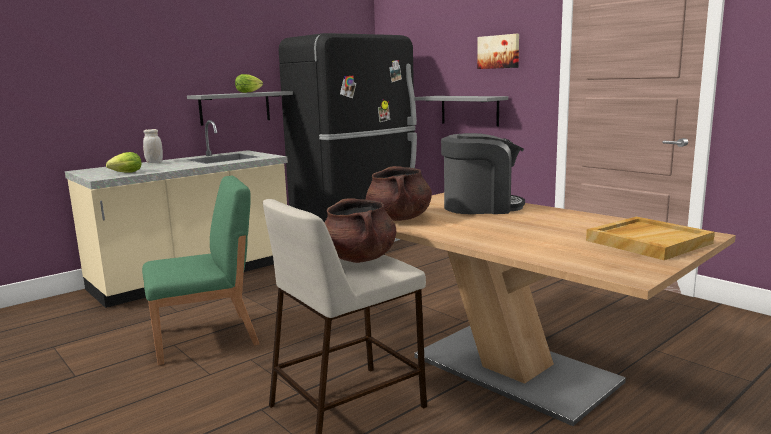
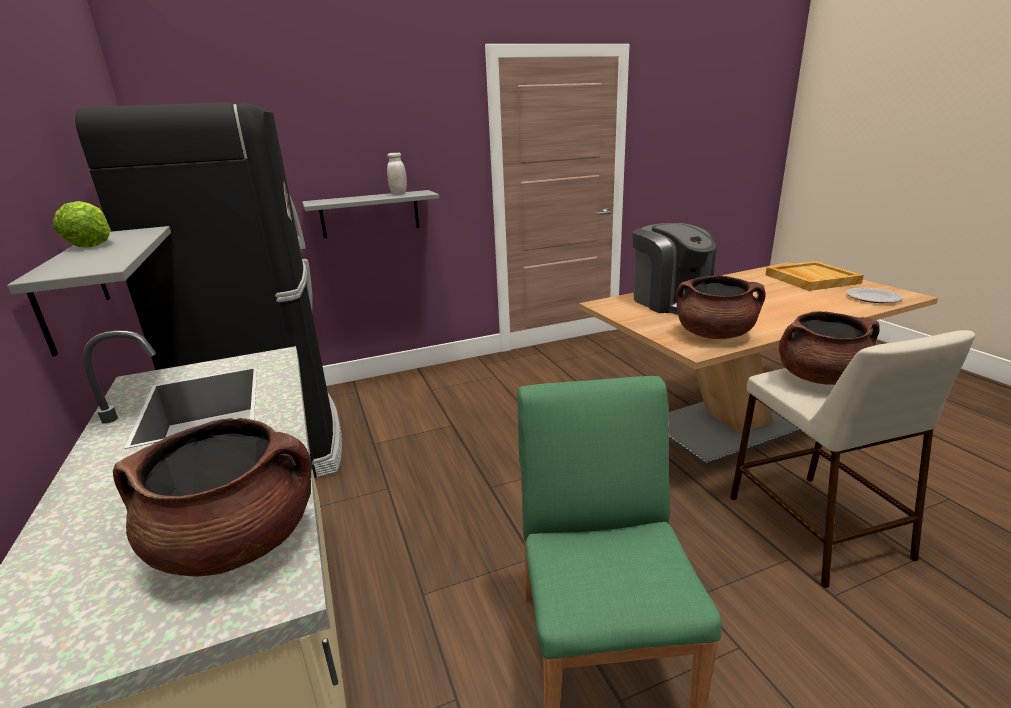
camera: 70 degrees left, 10 degrees up
(124, 173) = (238, 542): lettuce -> brown cooking pot
(154, 162) = (92, 498): white jar -> white jar (399, 194)
(481, 206) = (671, 301): coffee machine -> coffee machine turned 135 degrees clockwise
(499, 51) = (407, 135): picture -> none
(593, 262) = (873, 298): none -> plate

